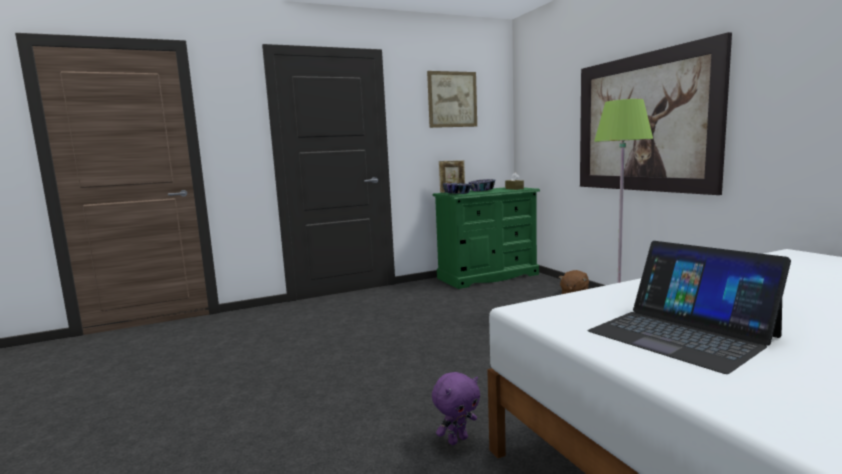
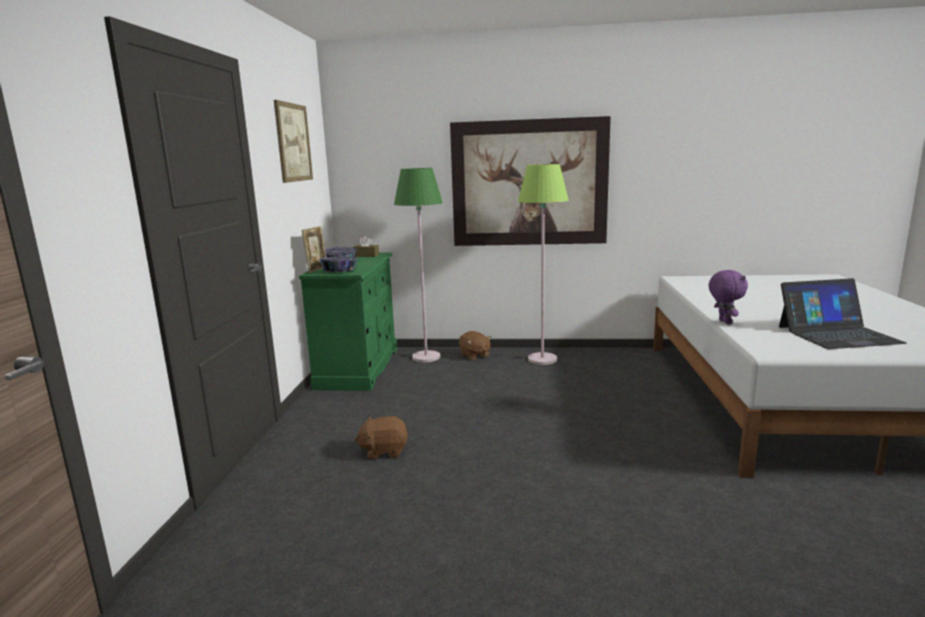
camera: 60 degrees left, 5 degrees up
(381, 314) = (384, 451): none -> brown plush toy
(457, 440) = (720, 486): purple plush toy -> purple plush toy (724, 322)
(540, 284) = (426, 357): none -> green floor lamp

